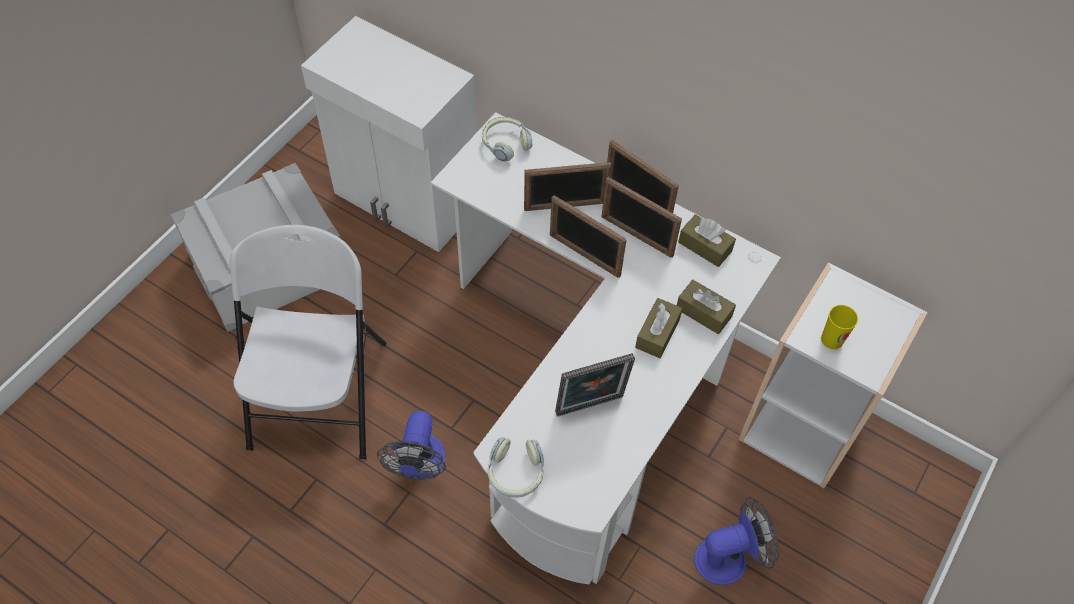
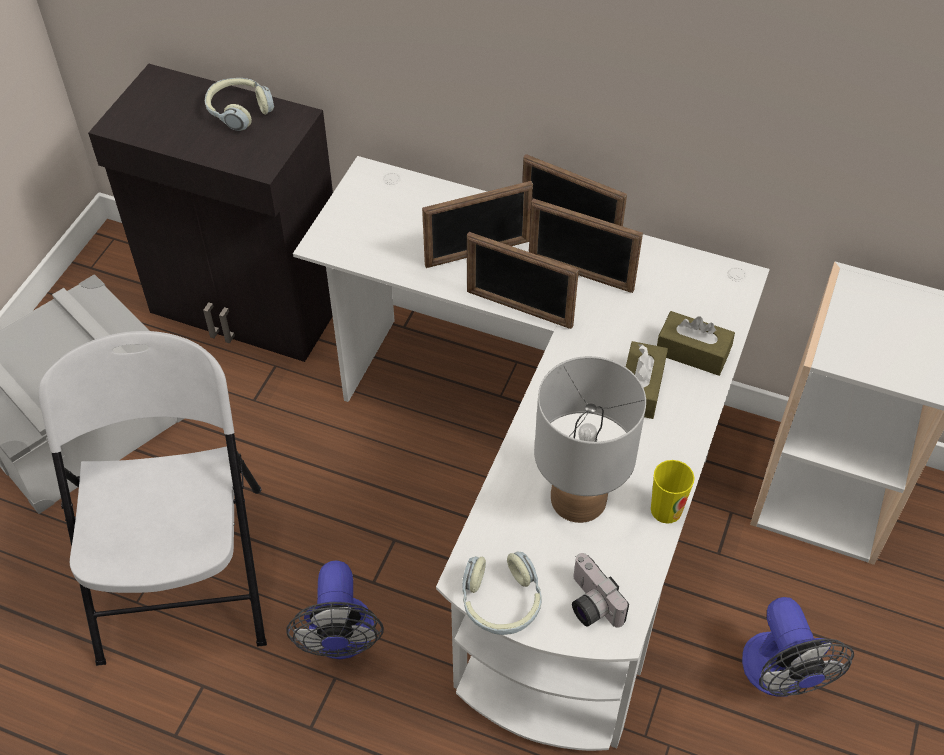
camera: 10 degrees left, 5 degrees down
(406, 201) = (247, 306): white cabinet -> black cabinet
(505, 143) = (380, 191): headphones -> headphones (239, 111)
(577, 487) = (589, 604): none -> camera
(590, 408) = (579, 498): picture frame -> grey table lamp
(705, 246) = (670, 272): brown tissue box -> none
(729, 557) = (780, 676): fan -> fan turned 105 degrees clockwise
(832, 339) = (869, 352): cup -> cup (666, 510)

